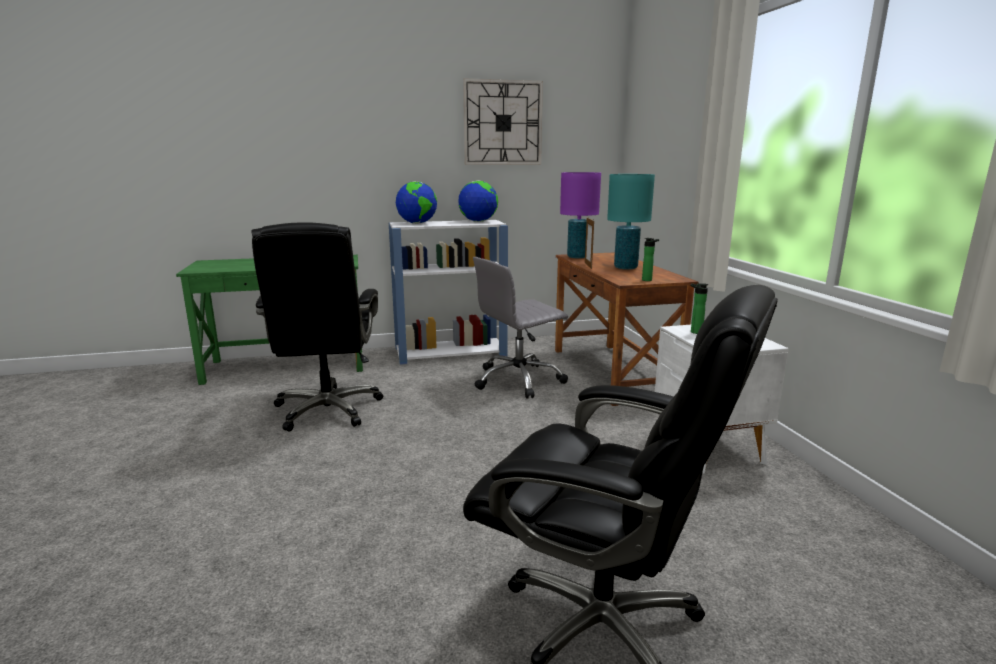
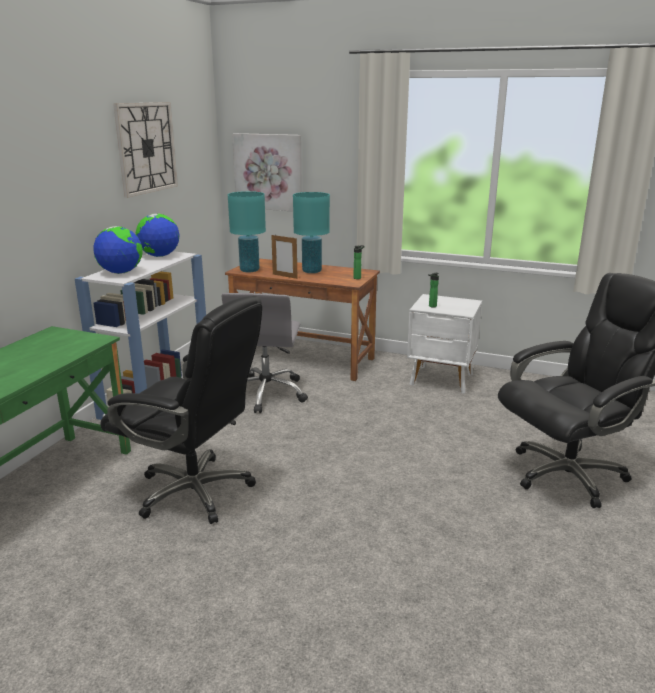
camera: 55 degrees left, 5 degrees up
(577, 257) = (249, 270): purple table lamp -> turquoise table lamp
(649, 158) = (268, 172): none -> picture

